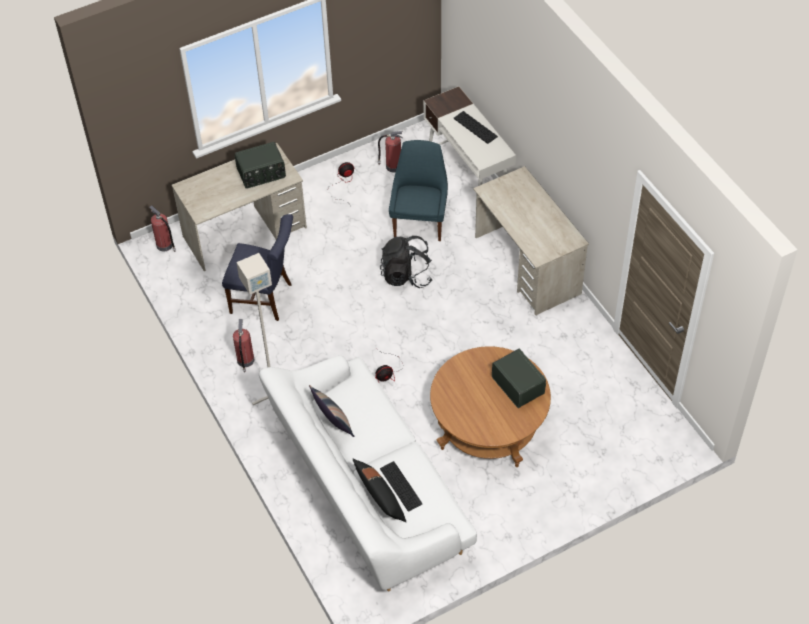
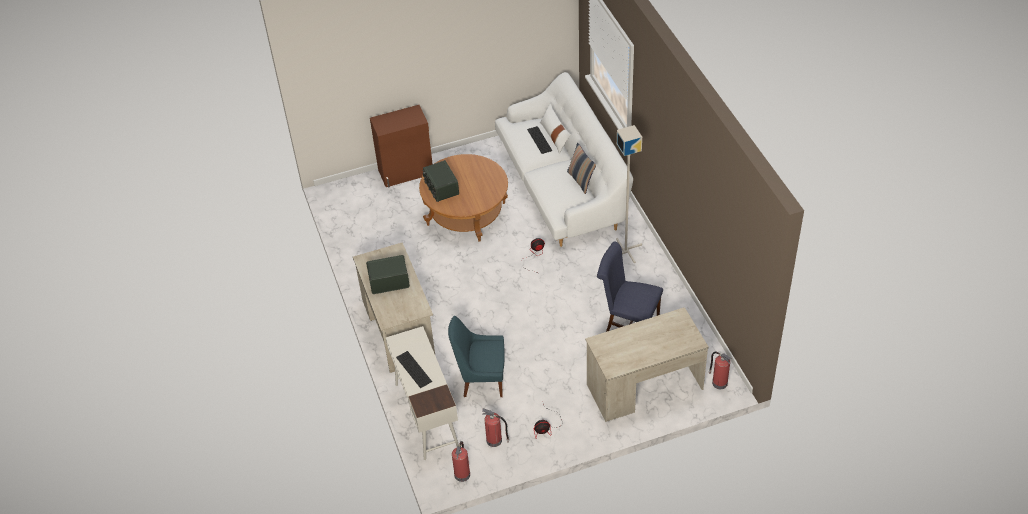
camera: 170 degrees left, 5 degrees down
(245, 361) = (646, 276): fire extinguisher -> fire extinguisher (462, 474)
(261, 174) = (623, 348): radio -> radio (389, 281)
(380, 498) = (555, 136): black pillow -> white pillow
(406, 275) = (503, 331): black backpack -> none
(420, 221) = (481, 379): blue chair -> blue chair turned 75 degrees clockwise
(592, 486) = (406, 172): none -> brown cabinet

